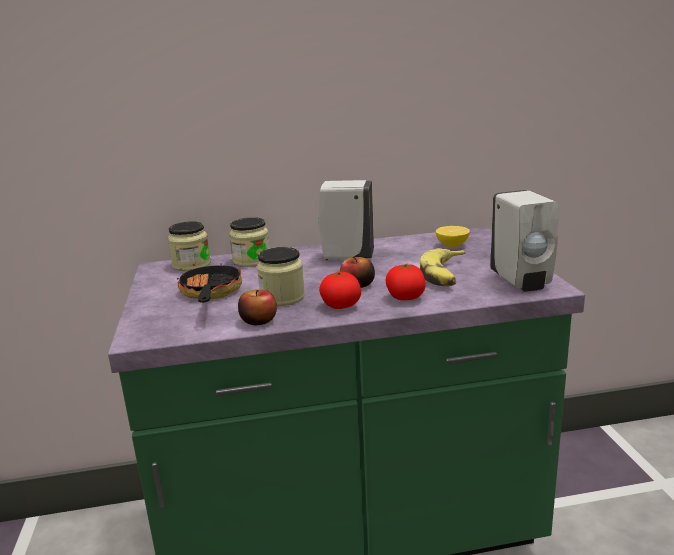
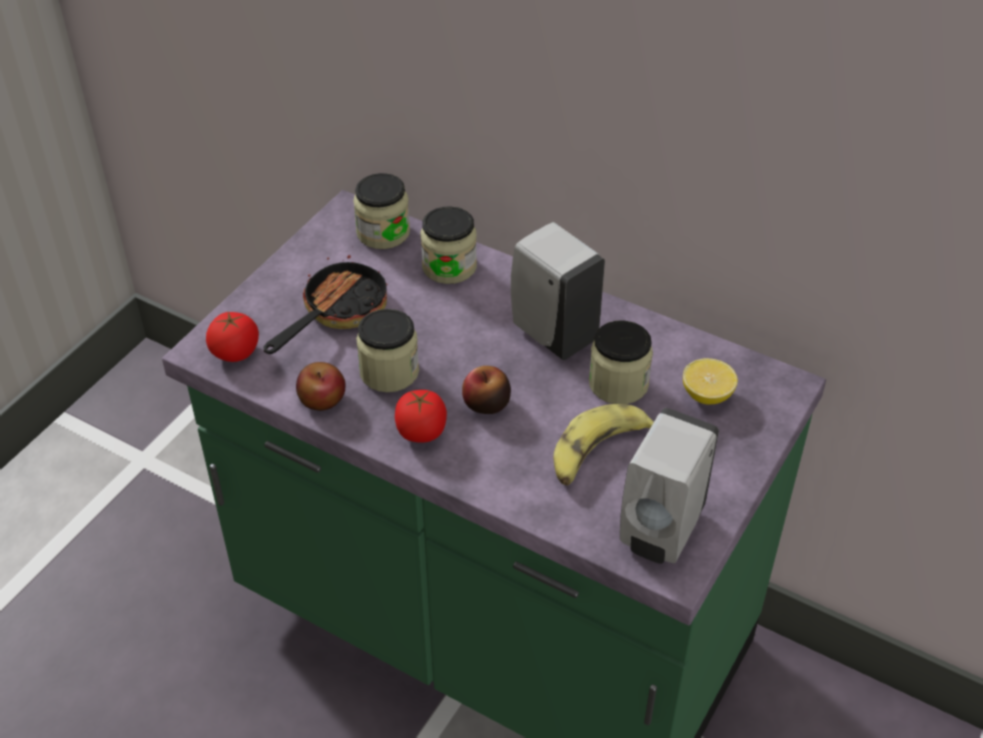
camera: 40 degrees right, 25 degrees up
(406, 298) = (499, 466): tomato -> tomato (235, 352)
(408, 257) = (618, 384): none -> jar

